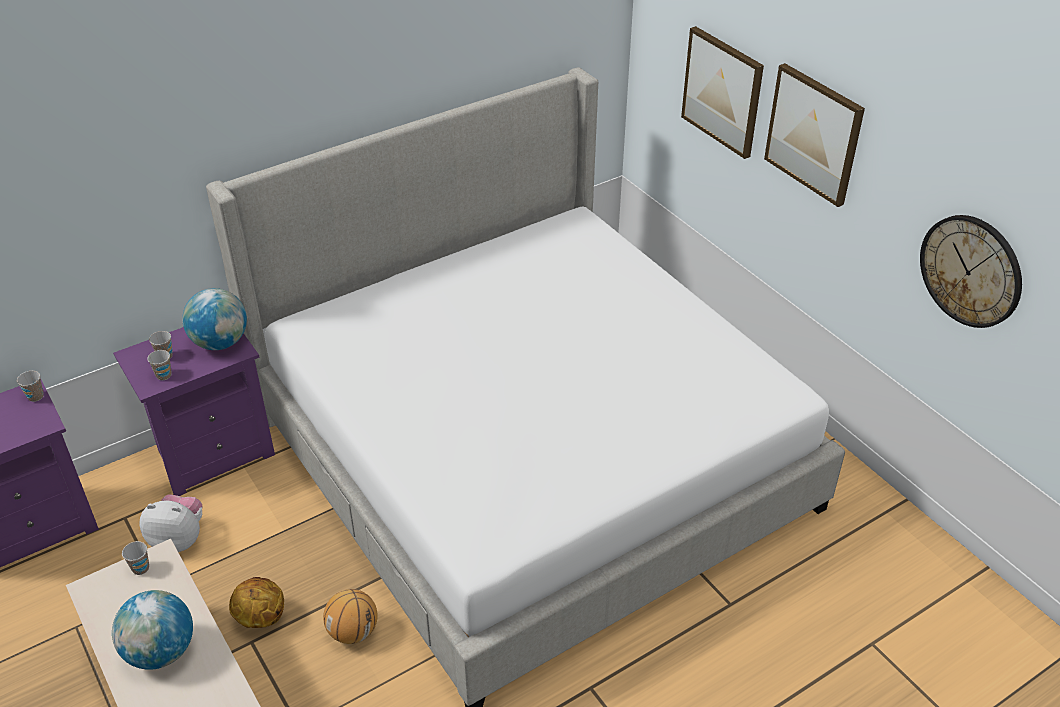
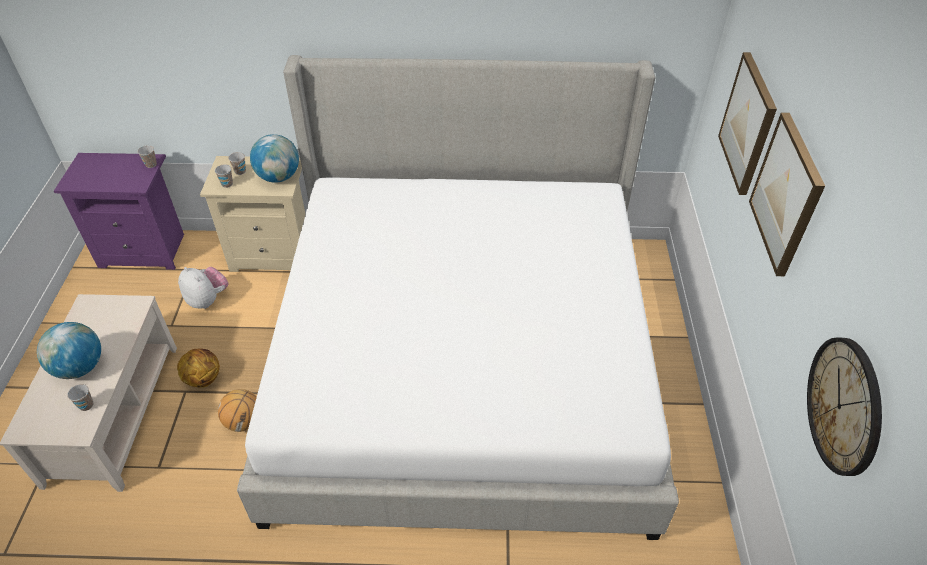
camera: 35 degrees right, 5 degrees up
(140, 568) = (121, 306): cup -> cup (86, 405)
(213, 453) = (274, 254): purple nightstand -> beige nightstand

